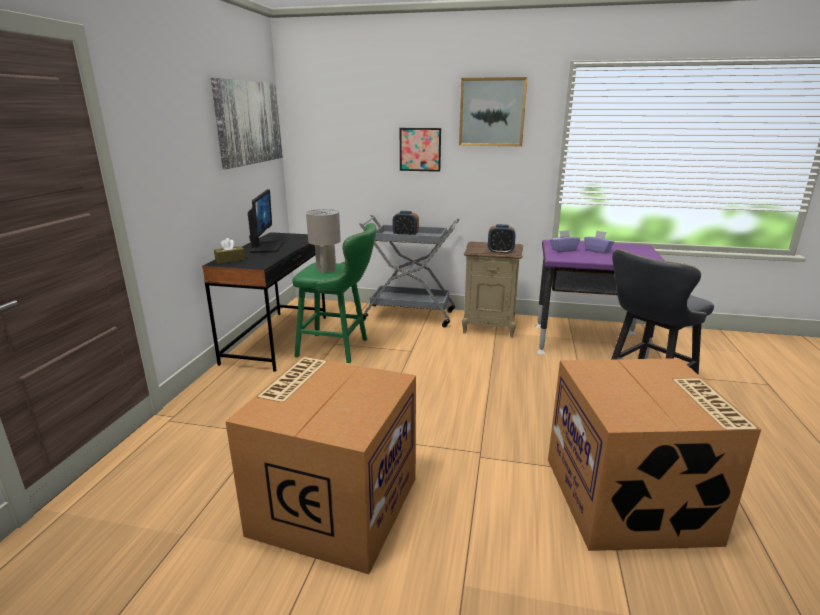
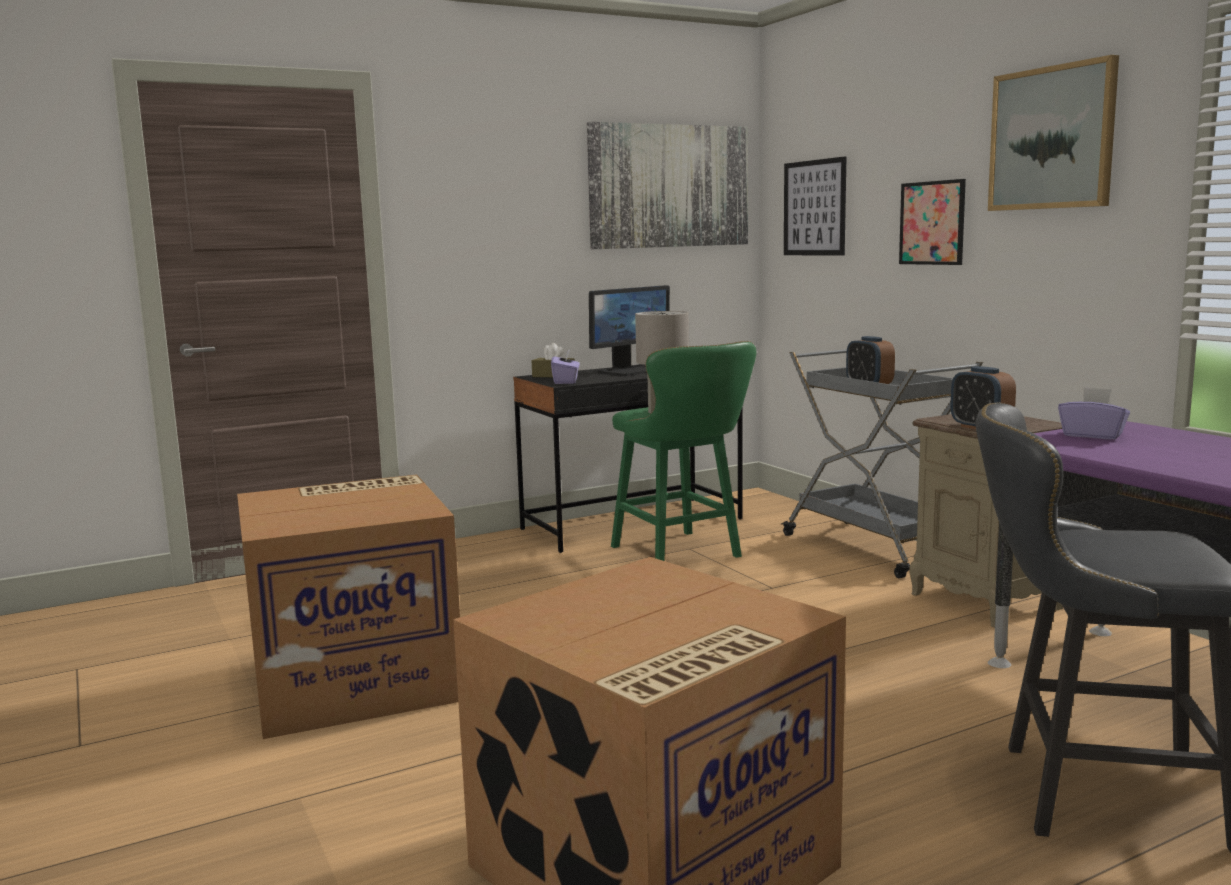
camera: 50 degrees right, 10 degrees down
(331, 137) = (814, 208): none -> picture
(597, 251) = (1175, 447): purple tissue box -> purple tissue box (566, 381)

